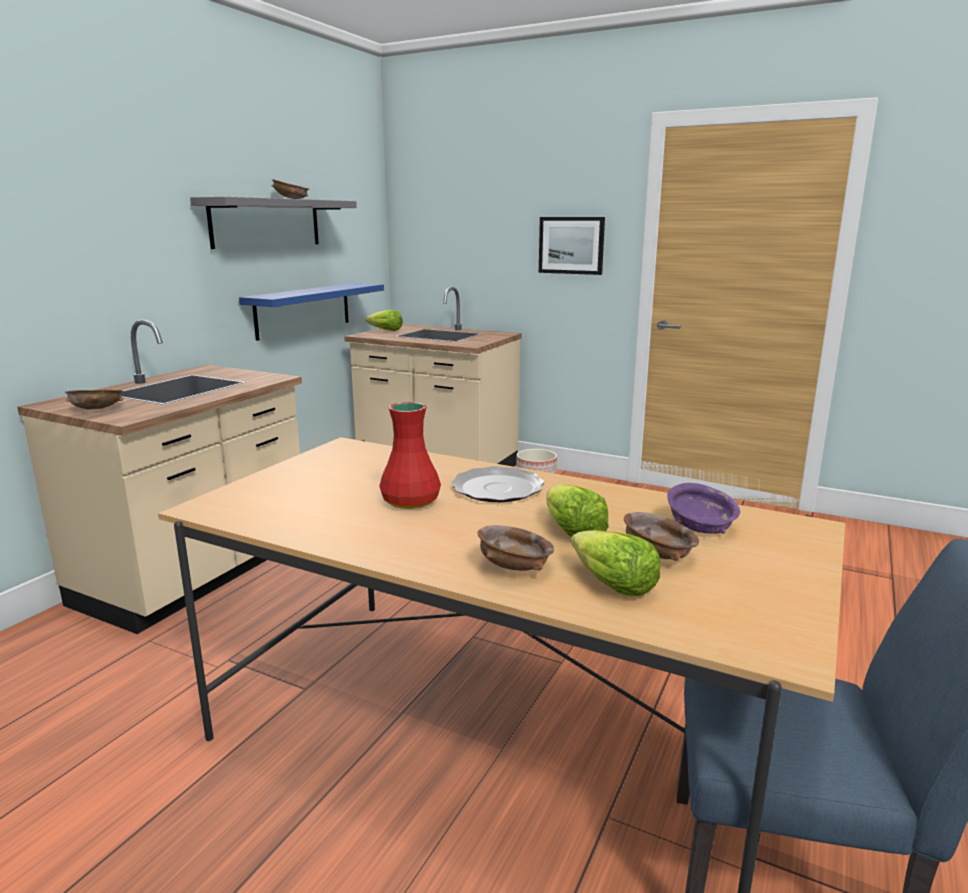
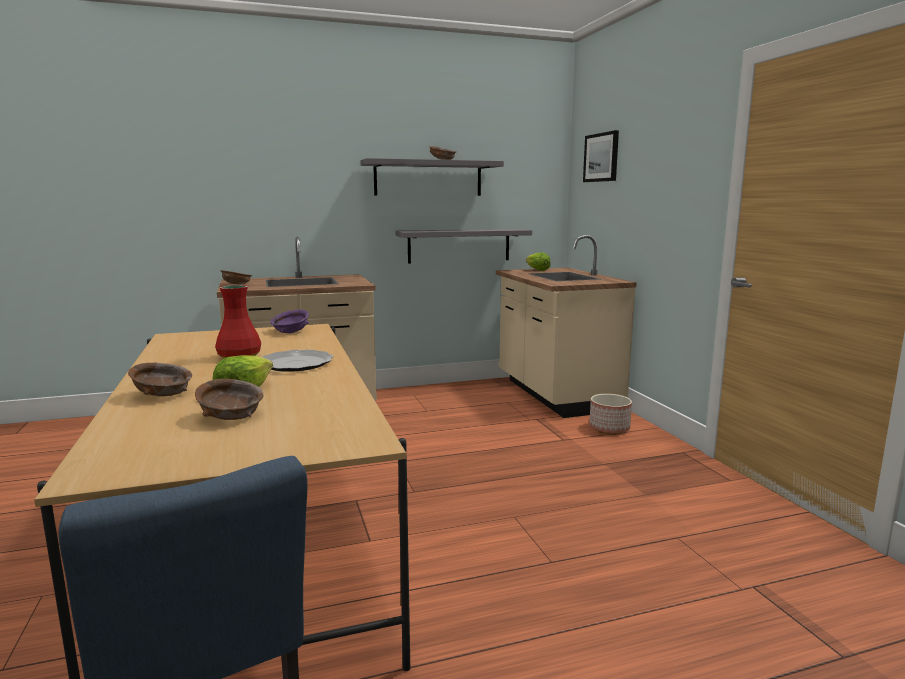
camera: 45 degrees right, 5 degrees down
(303, 310) = (459, 245): blue shelf -> grey shelf
(571, 245) = (676, 196): picture -> picture (601, 157)
(611, 584) = (161, 417): lettuce -> none
(699, 527) = (307, 415): purple bowl -> purple bowl (290, 331)

